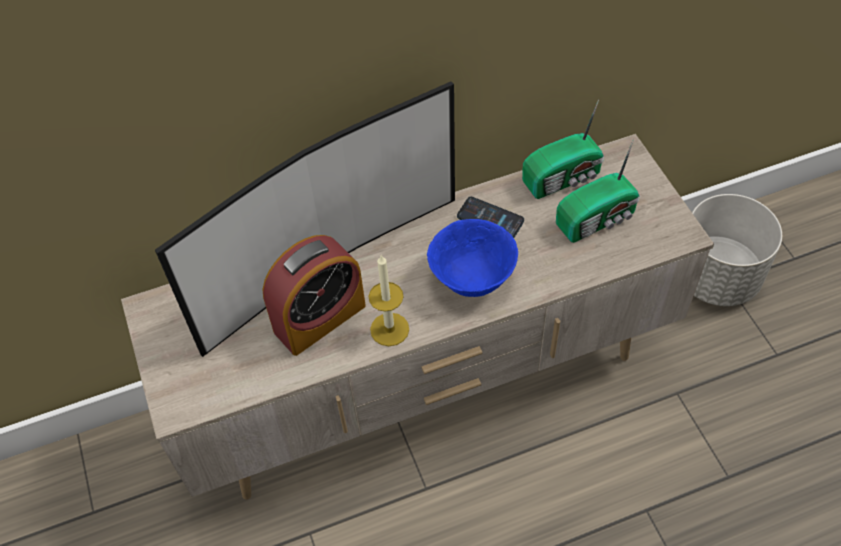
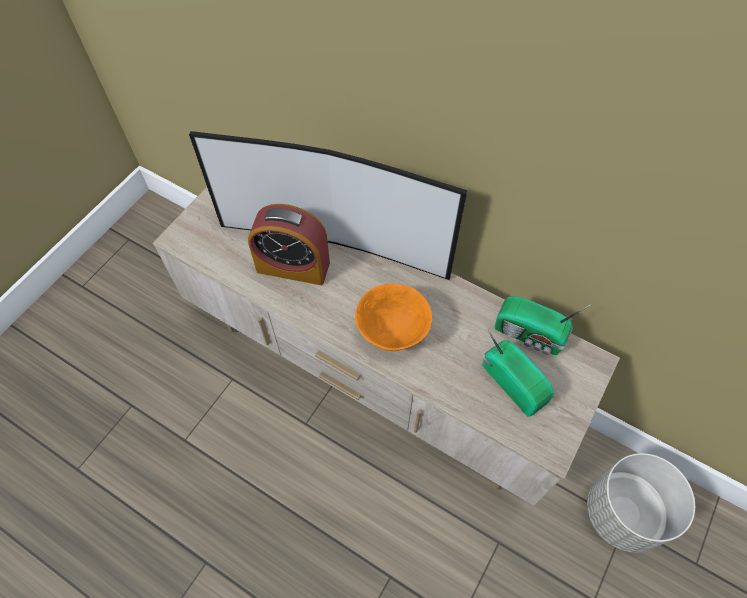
camera: 50 degrees right, 5 degrees up
(389, 329) = (314, 310): candle -> none
(471, 279) = (392, 332): blue bowl -> orange bowl
(490, 219) = (452, 311): phone -> none
(598, 219) = (513, 381): radio -> radio turned 150 degrees counterclockwise

